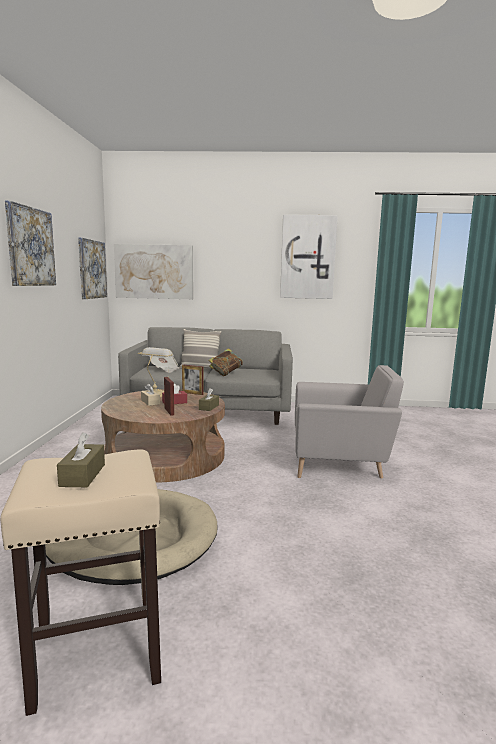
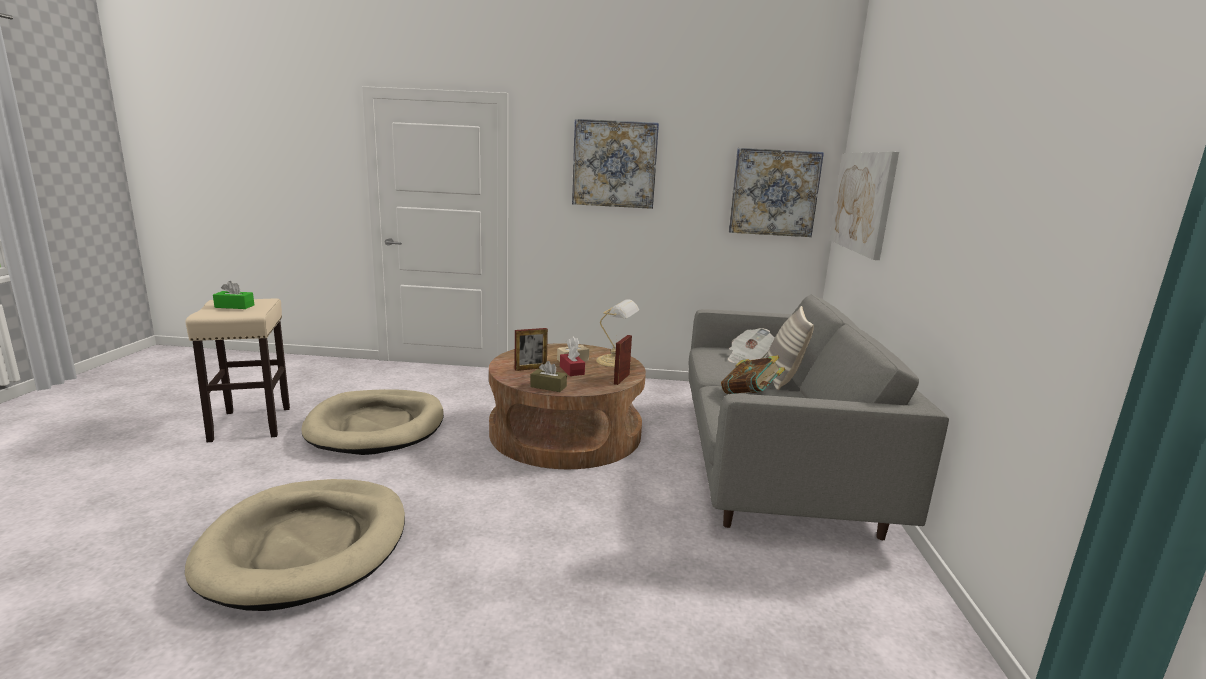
camera: 90 degrees right, 5 degrees up
(82, 475) = (234, 306): brown tissue box -> green tissue box
(308, 257) = (1040, 180): picture -> none
(340, 463) = (525, 579): grey armchair -> none
(348, 530) = (306, 546): none -> beige dog bed

